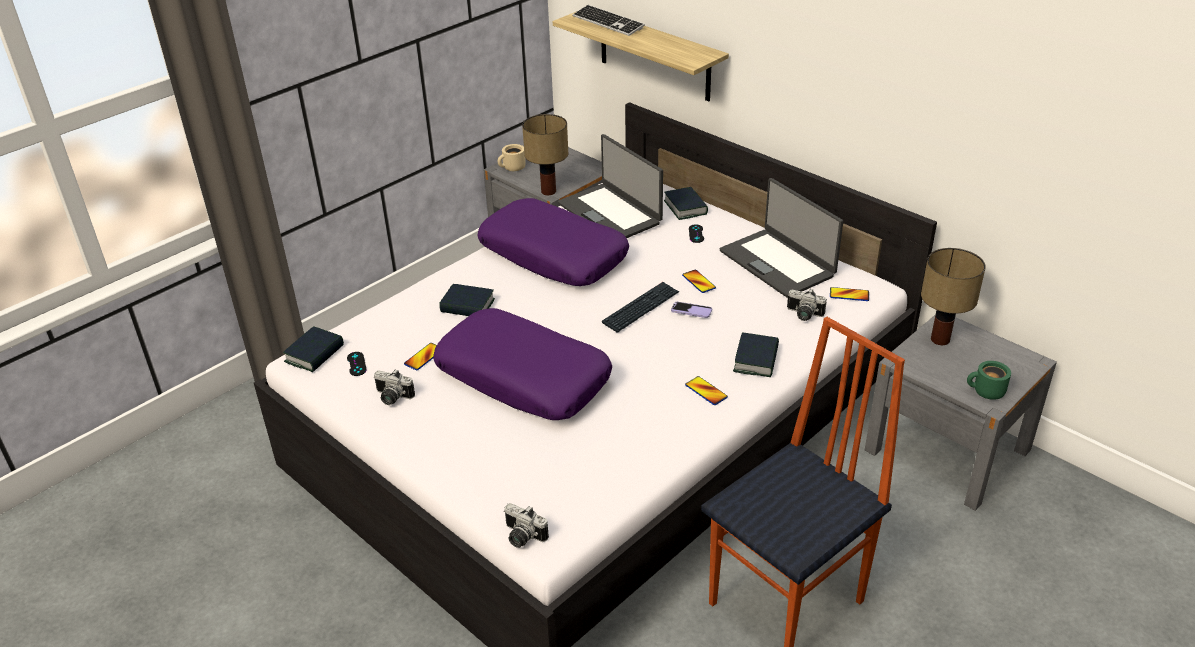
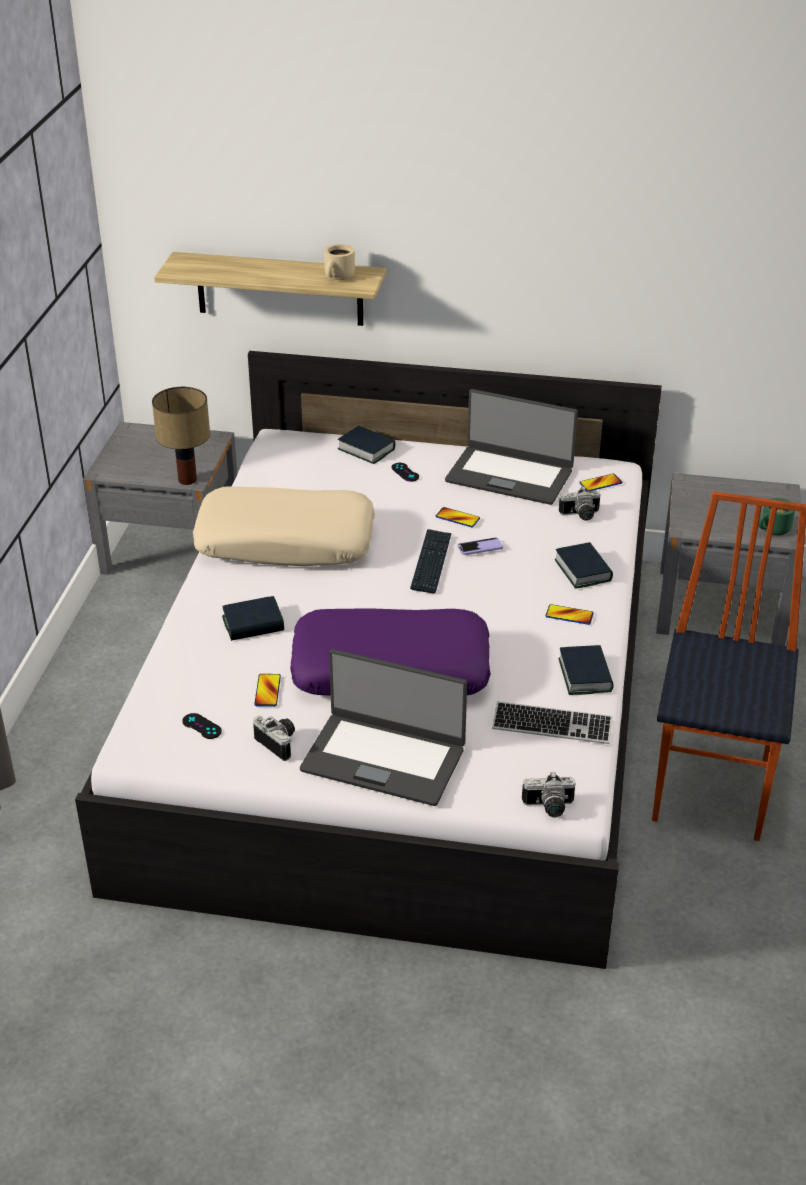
camera: 35 degrees left, 0 degrees up
(315, 354) = (141, 735): book -> book (585, 675)
(392, 398) = (280, 742): camera -> camera turned 120 degrees counterclockwise
(513, 168) = (118, 467): beige mug -> beige mug (339, 277)
(554, 255) = (286, 541): purple pillow -> beige pillow
(608, 22) = (220, 264): keyboard -> keyboard (552, 725)
(610, 213) = (299, 479): laptop -> laptop (384, 758)
(941, 340) = (699, 498): table lamp -> none

